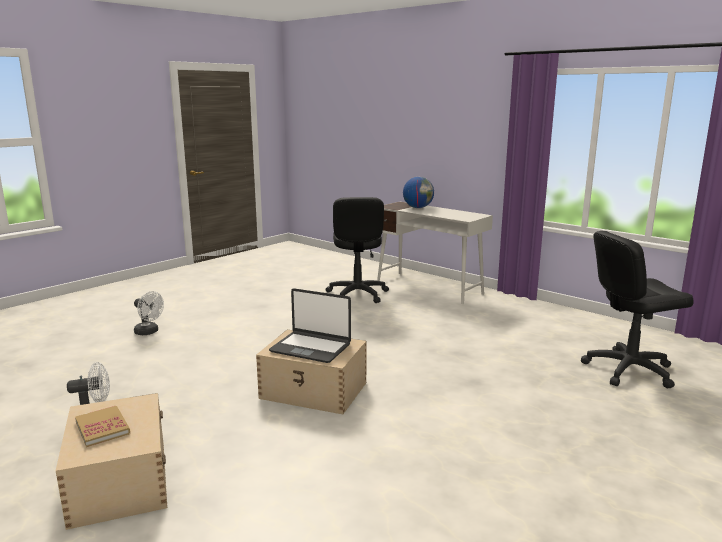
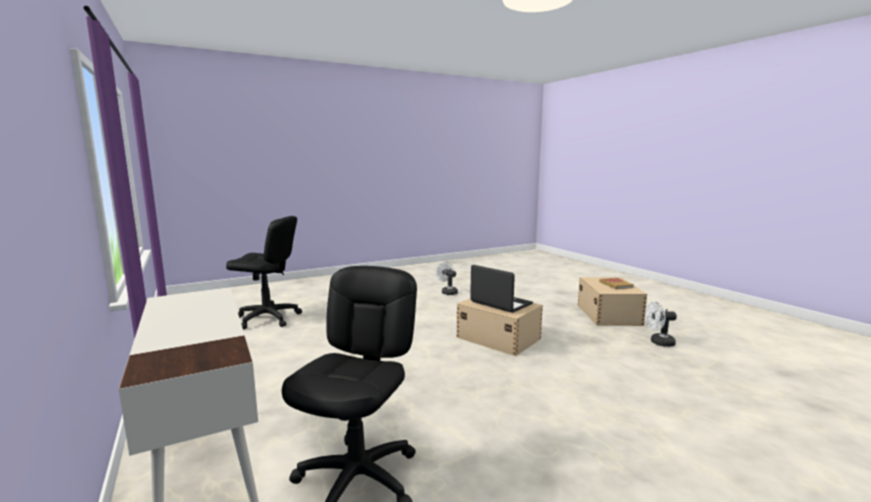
camera: 160 degrees left, 5 degrees down
(149, 332) = (715, 440): white fan -> white fan (447, 292)
(418, 207) = (181, 338): globe -> none

